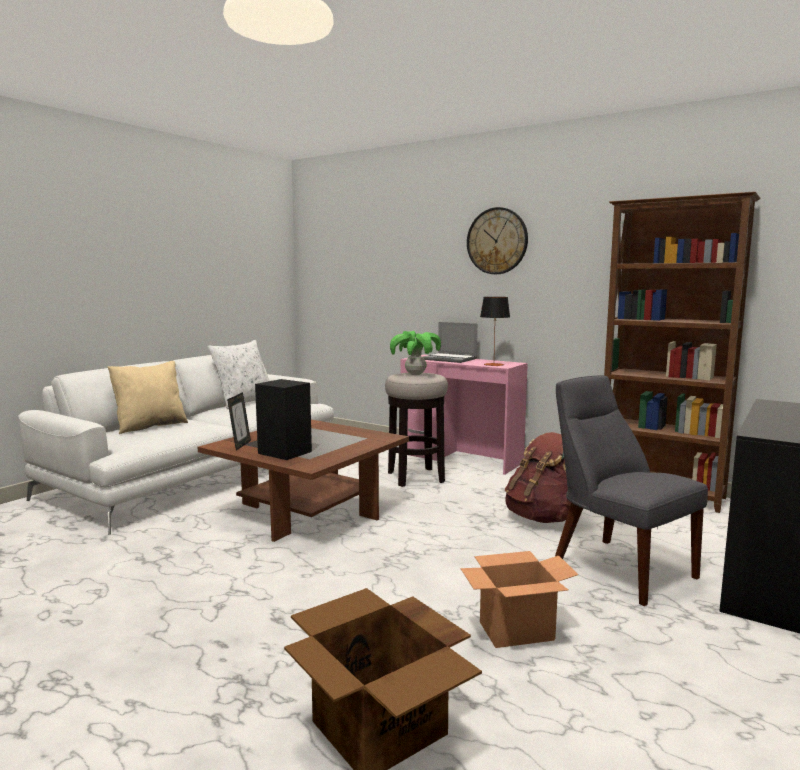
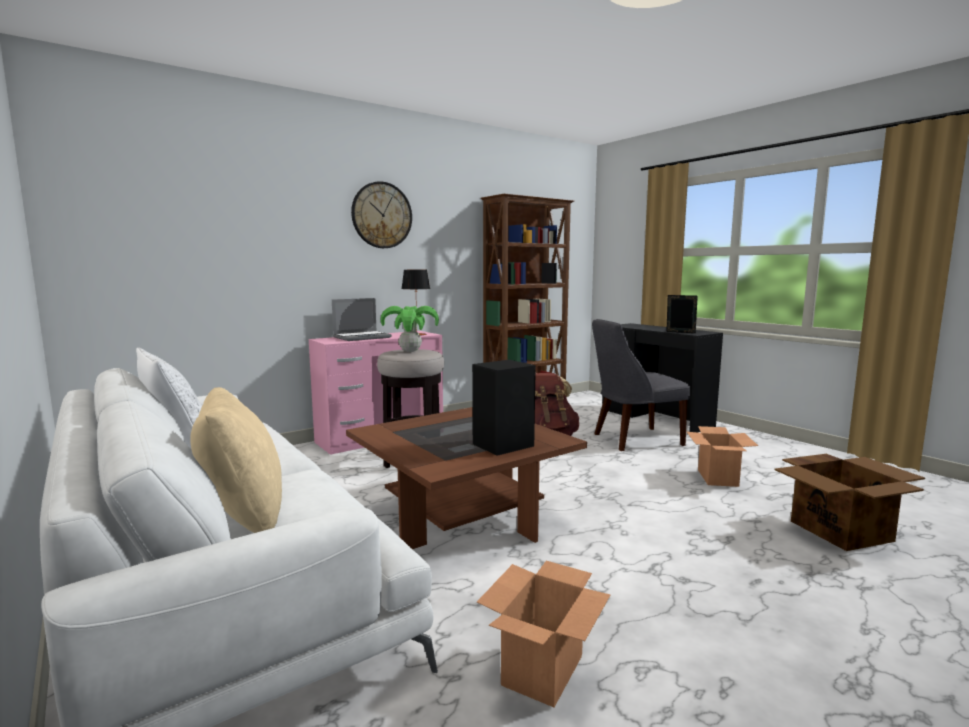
camera: 70 degrees left, 0 degrees up
(105, 560) = (542, 669): none -> cardboard box
(240, 445) = (451, 461): picture frame -> picture frame (680, 332)

